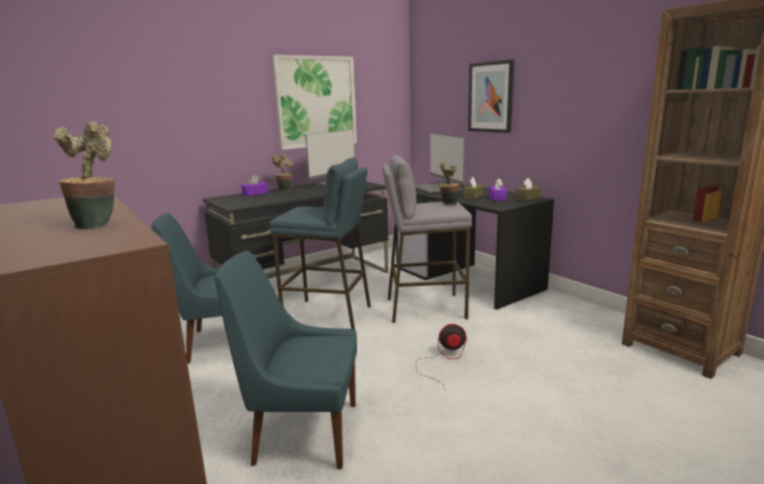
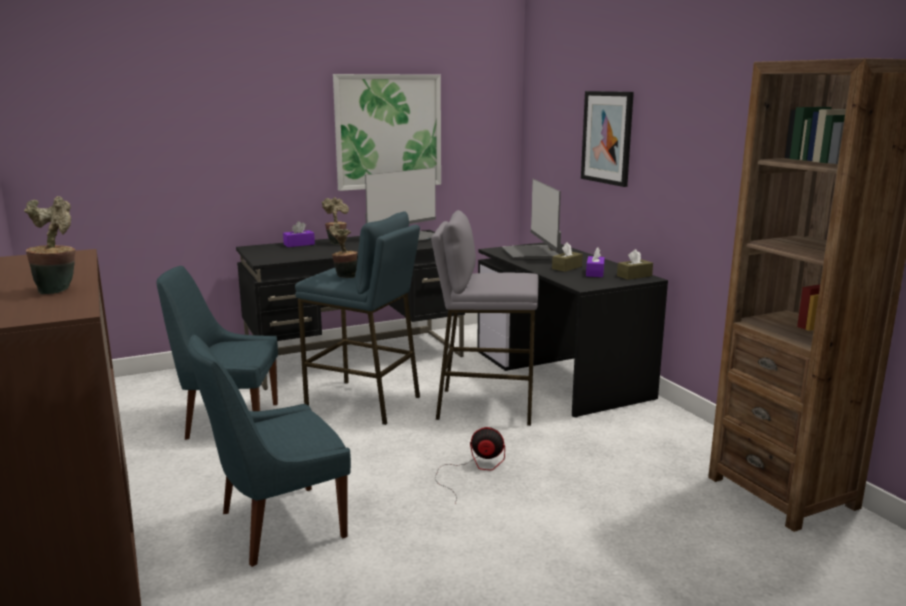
camera: 10 degrees right, 0 degrees up
(302, 432) = (277, 526): blue chair -> blue chair turned 45 degrees counterclockwise
(448, 204) = (518, 277): potted plant -> potted plant (344, 277)

